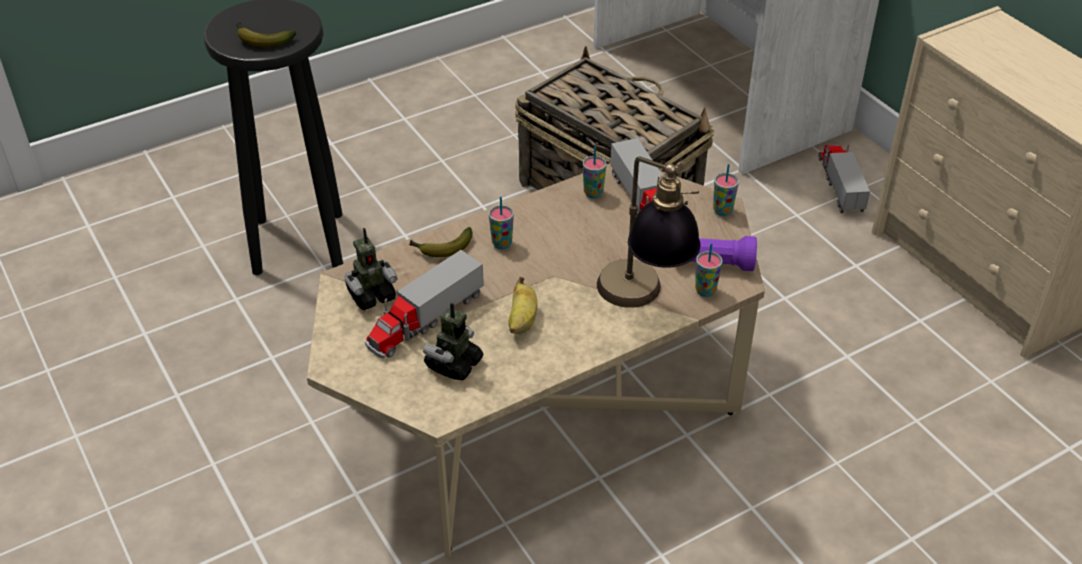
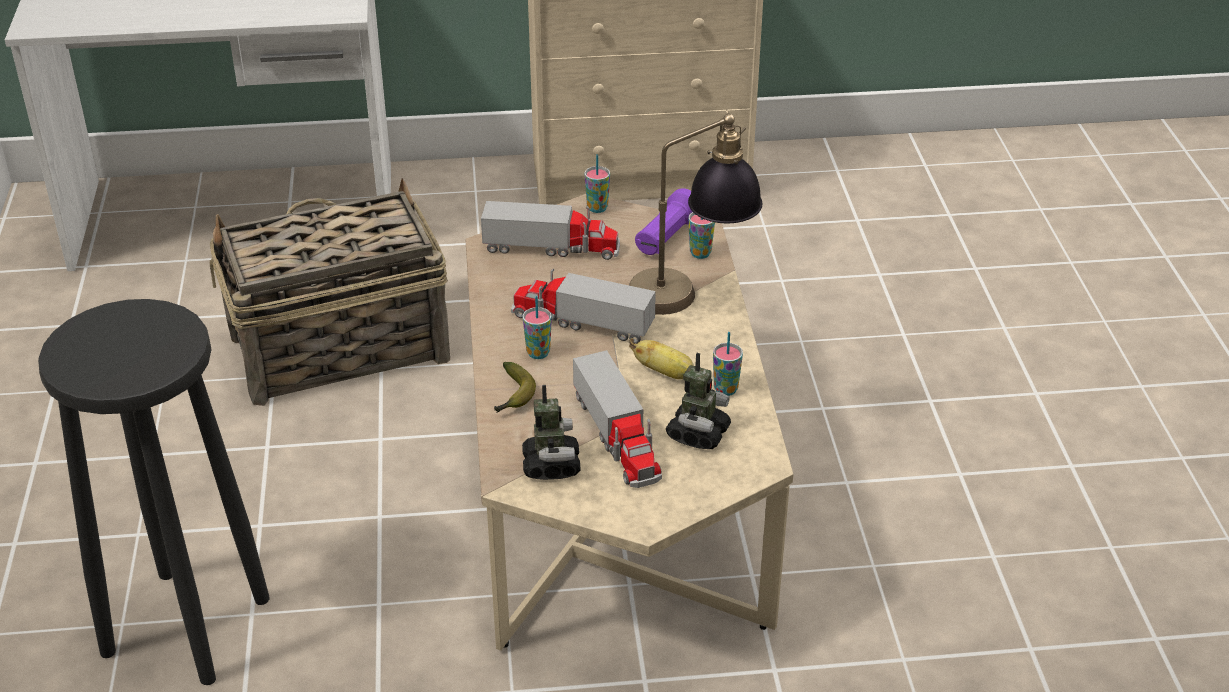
camera: 65 degrees left, 5 degrees down
(261, 40) = (153, 352): banana -> none
(454, 364) = (698, 434): toy robot -> toy robot turned 120 degrees counterclockwise
(593, 193) = (507, 273): cup -> cup (725, 389)
(839, 184) = (460, 202): toy truck -> toy truck (581, 321)

